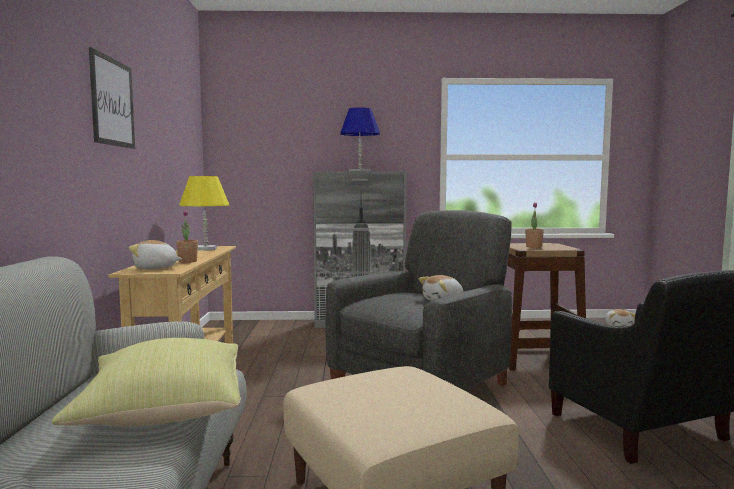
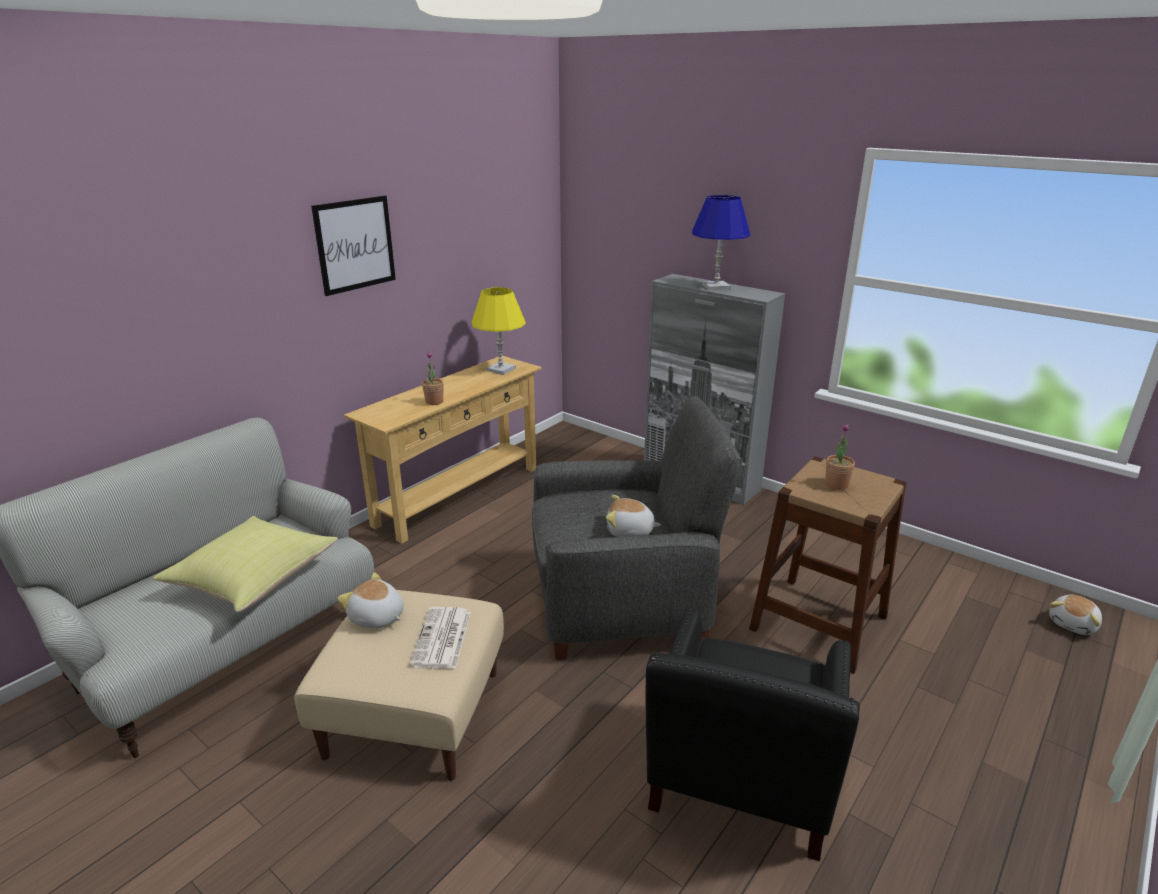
camera: 40 degrees right, 20 degrees up
(155, 268) = (389, 411): plush toy -> plush toy (376, 618)
(423, 387) = (442, 639): none -> newspaper

